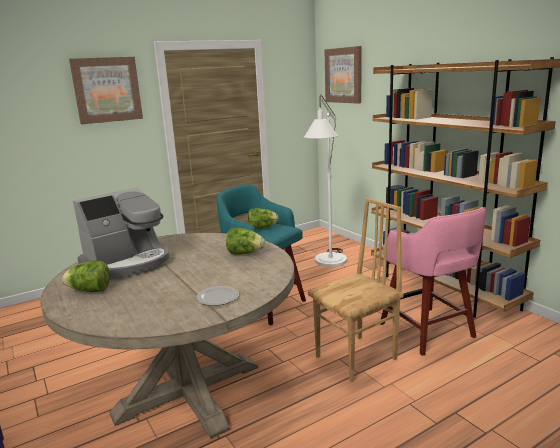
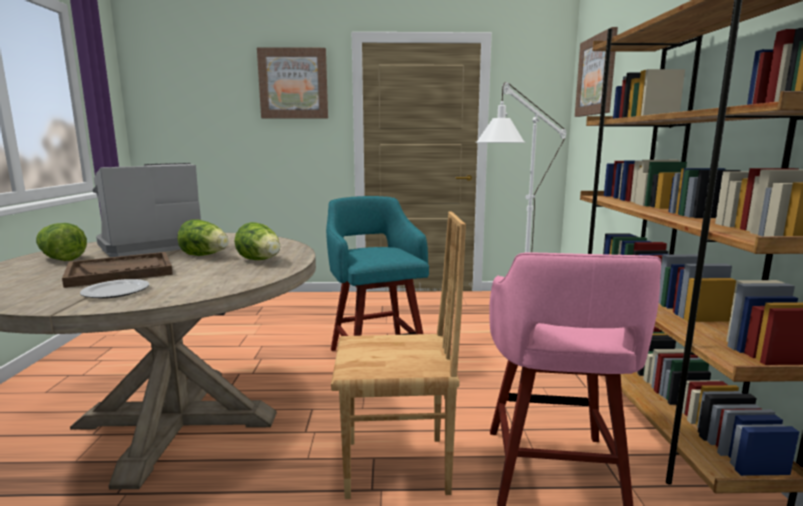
camera: 30 degrees right, 5 degrees down
(128, 263) = (151, 246): coffee machine -> coffee machine turned 150 degrees clockwise
(175, 286) = (120, 272): none -> brown tray
(262, 228) = (375, 251): lettuce -> lettuce (205, 255)

